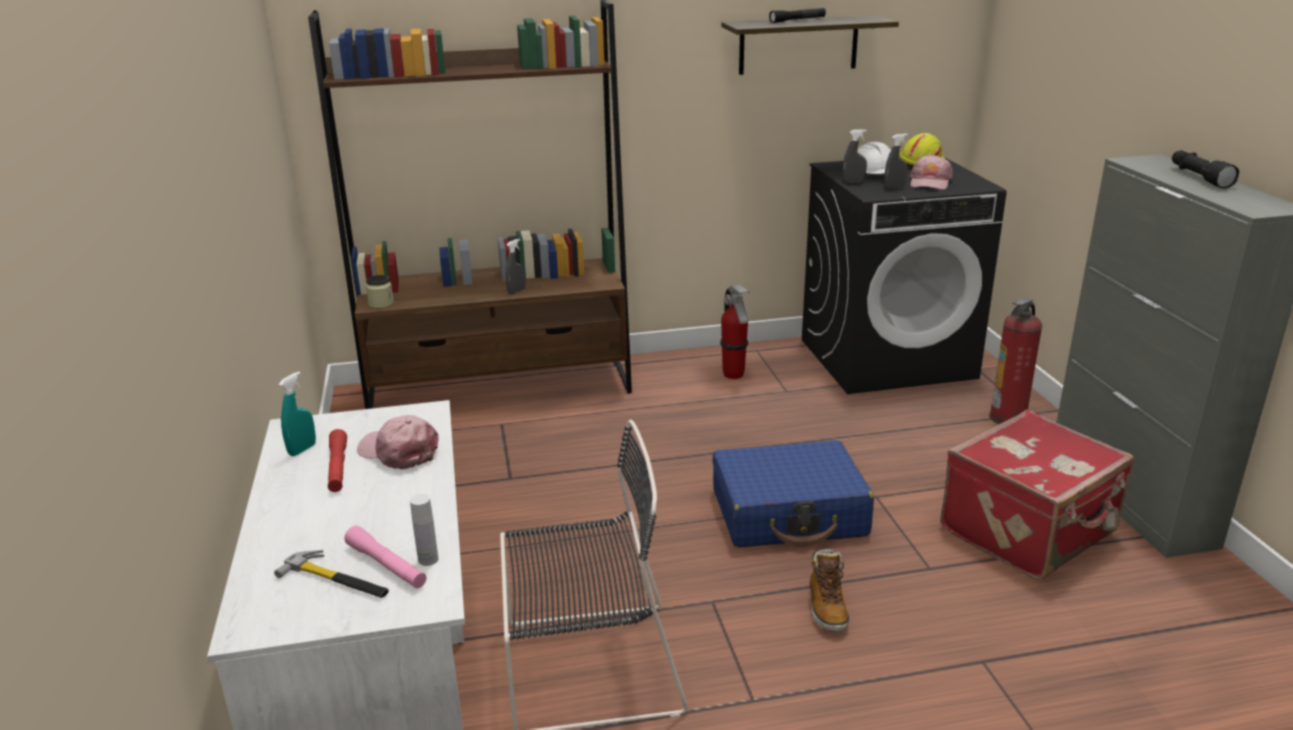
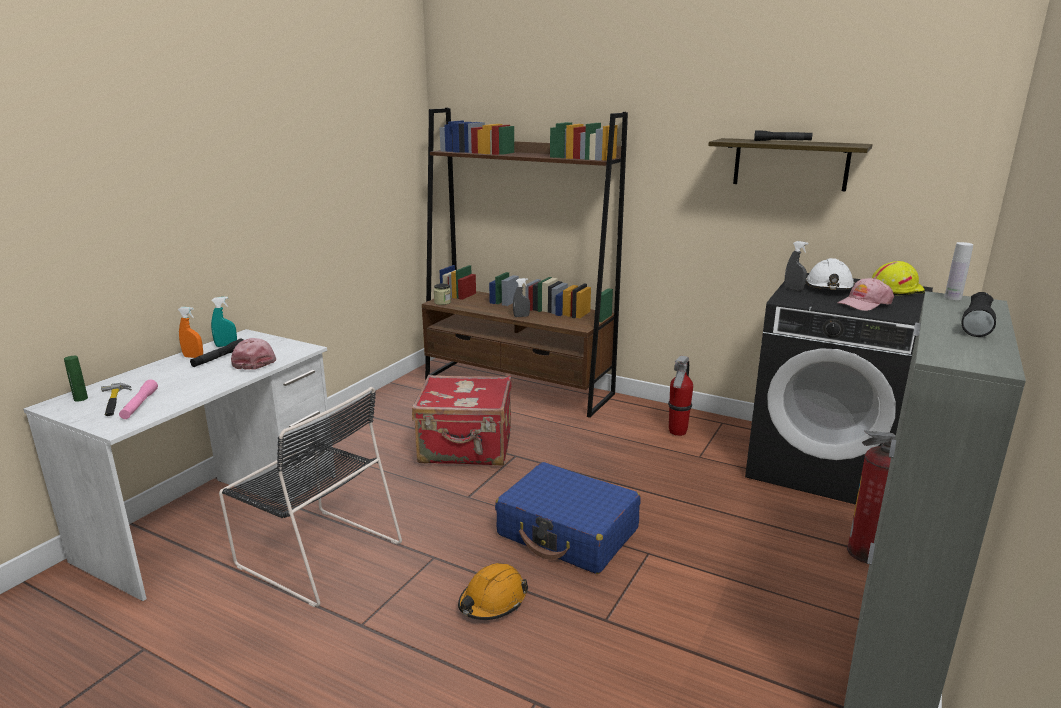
camera: 40 degrees right, 5 degrees down
(270, 601) = (80, 398): none -> green bottle
(294, 482) = (193, 357): none -> orange spray bottle
(338, 468) = (219, 358): red flashlight -> black flashlight
(428, 559) = (156, 410): white bottle -> white bottle (952, 298)
(827, 608) = (492, 601): boot -> orange hard hat
(894, 188) = (819, 300): grey spray bottle -> none
(1030, 532) = (734, 643): red suitcase -> red suitcase (466, 448)

